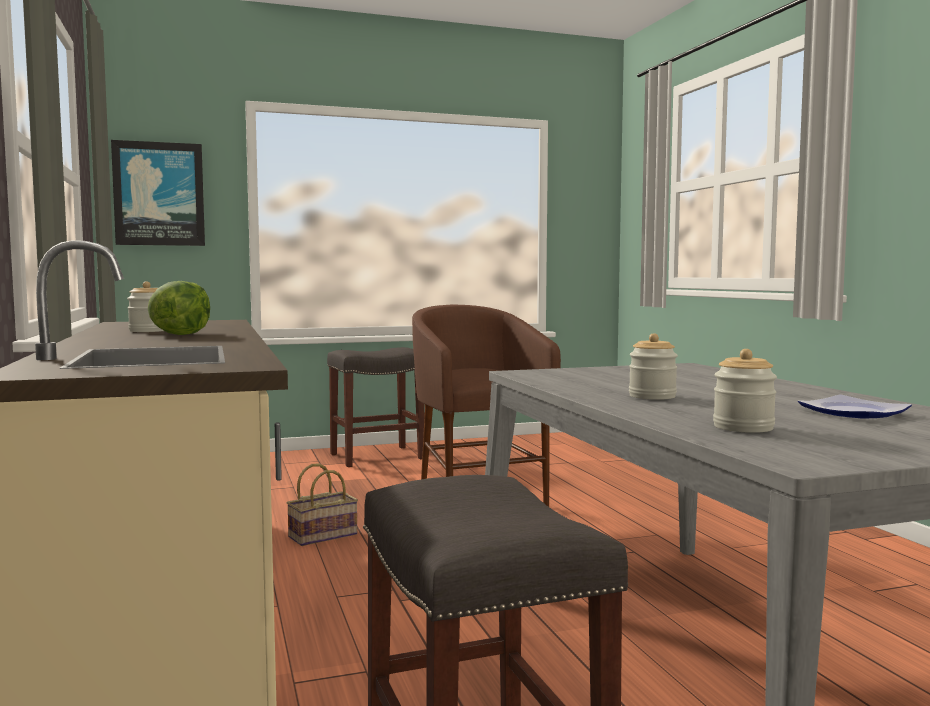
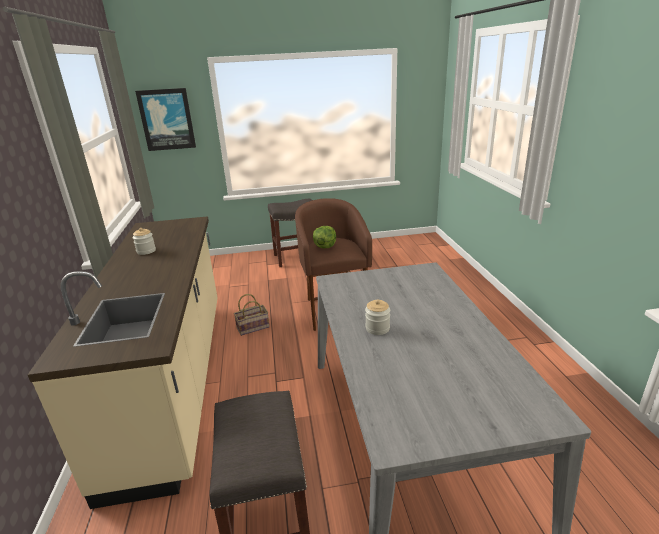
camera: 10 degrees right, 20 degrees up
(181, 334) = (157, 262): lettuce -> lettuce (325, 246)
(743, 427) = (394, 386): jar -> none
(854, 413) = (468, 365): plate -> none

